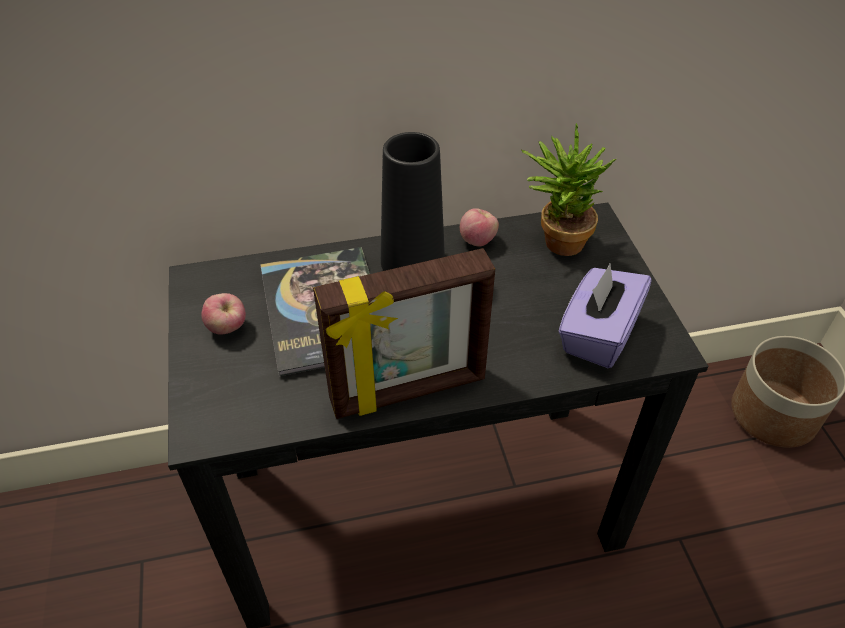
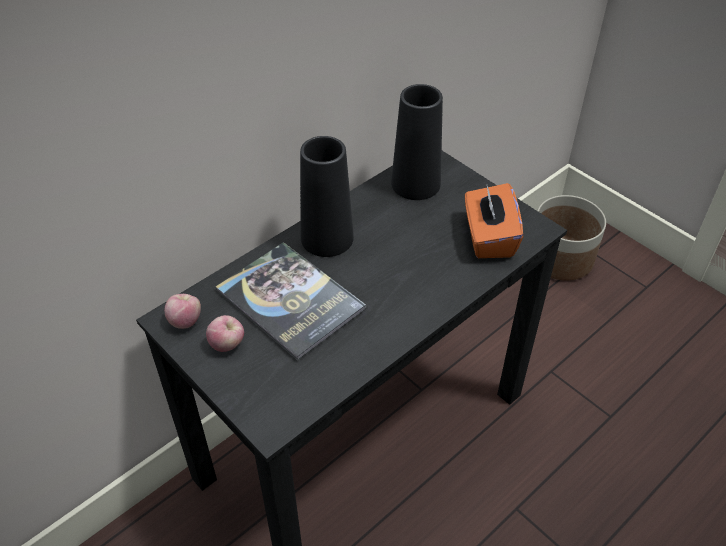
camera: 30 degrees left, 0 degrees up
(408, 392) = (396, 329): picture frame -> none
(477, 240) = (362, 204): apple -> apple (185, 321)
(556, 240) = (415, 183): potted plant -> black vase
(597, 334) = (488, 238): purple tissue box -> orange tissue box

